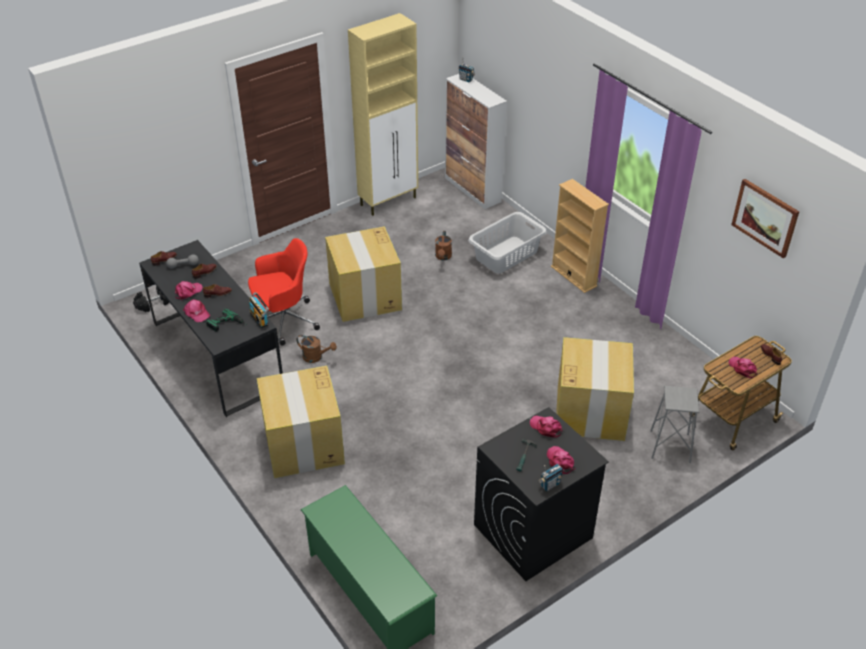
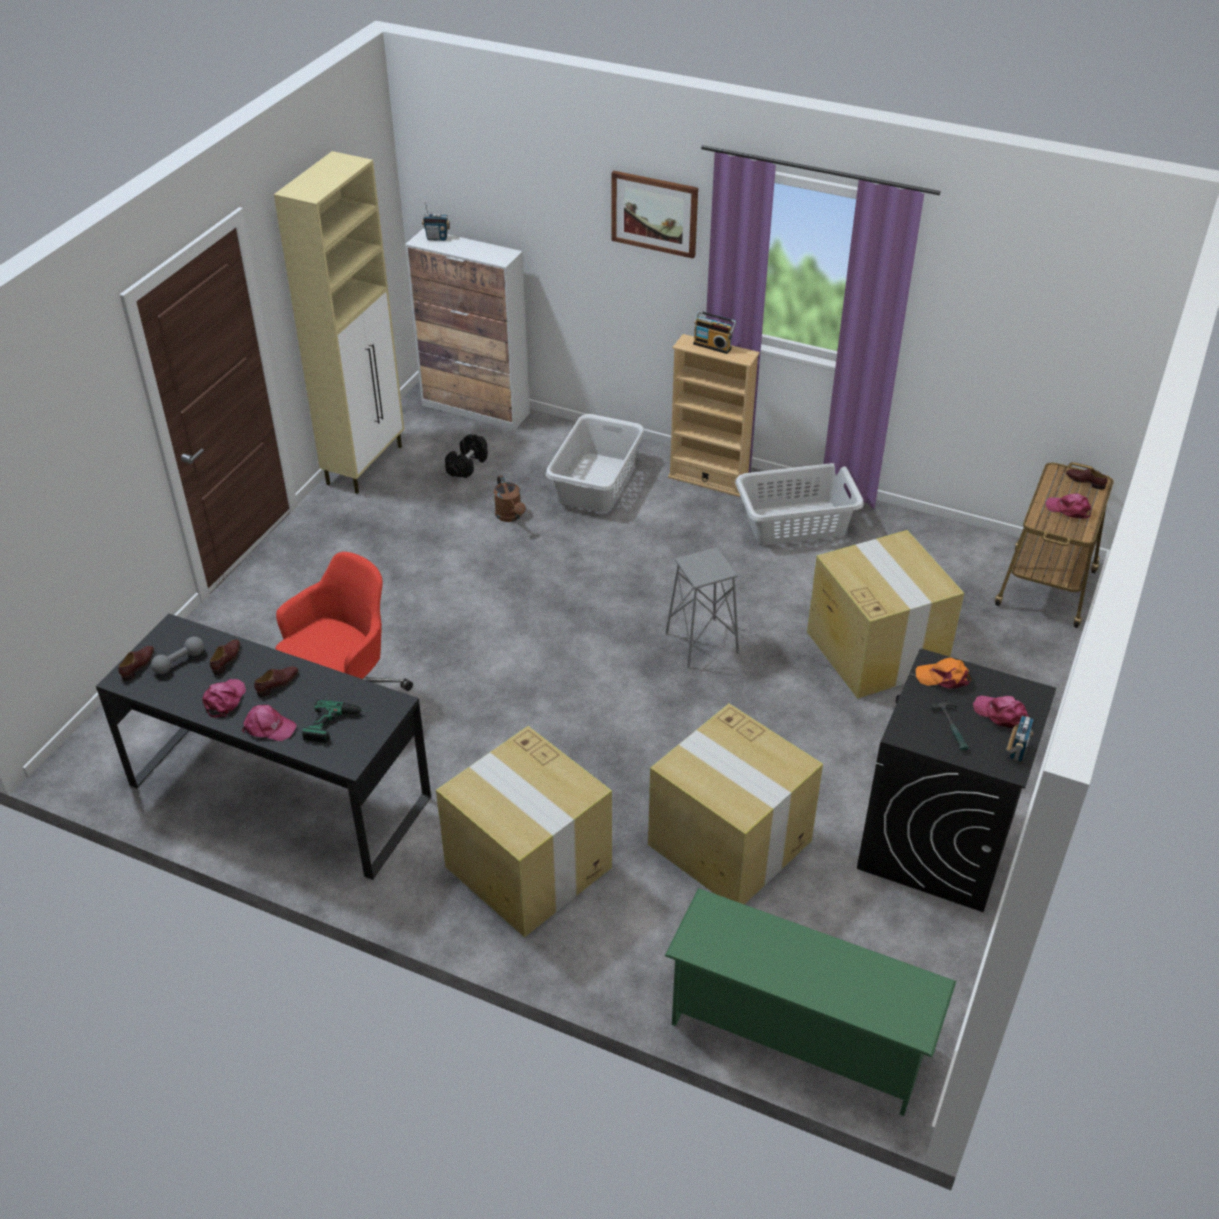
camera: 30 degrees left, 0 degrees up
(154, 304) = (104, 754): black dumbbell -> black dumbbell (467, 465)
(260, 318) = (381, 695): radio -> radio (713, 345)
(316, 357) = (440, 731): brown watering can -> none
(365, 297) = (443, 614): cardboard box -> cardboard box (731, 844)
(546, 428) = (943, 677): pink cap -> orange cap
(605, 321) = (796, 524): none -> grey laundry basket
(670, 446) = (1005, 654): grey stool -> grey stool (702, 643)
(765, 217) = (1037, 292): picture -> picture (654, 213)

